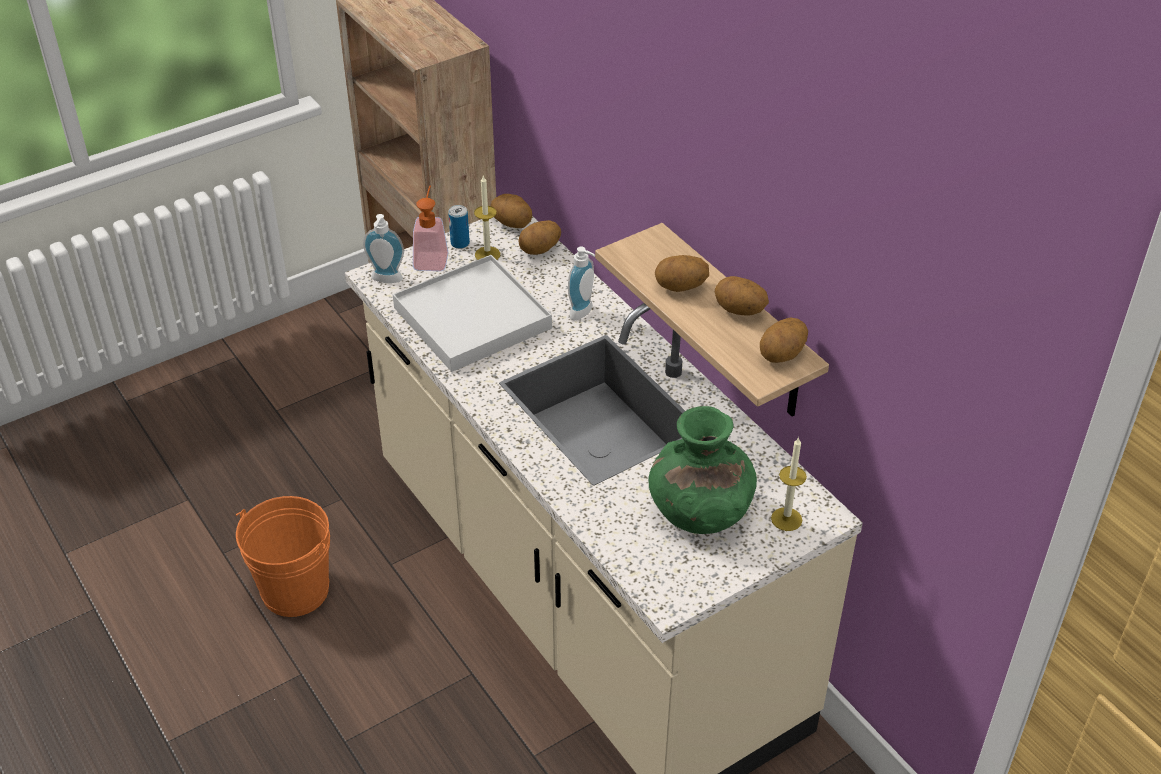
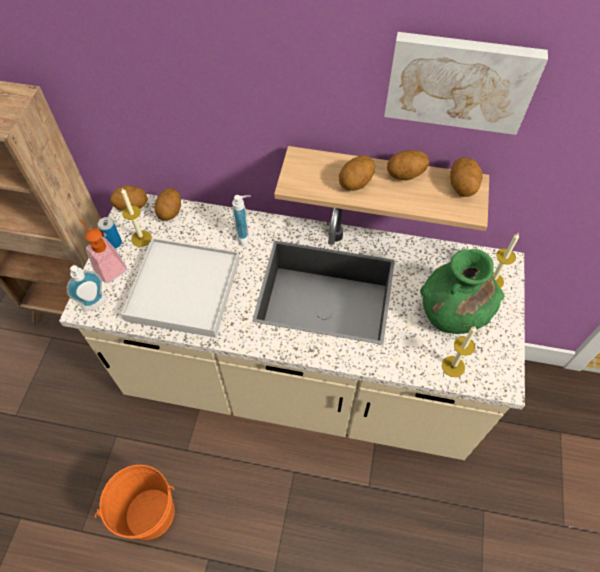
camera: 45 degrees left, 15 degrees up
(636, 551) = (453, 366): none -> candle
(796, 210) = (460, 81): none -> picture

